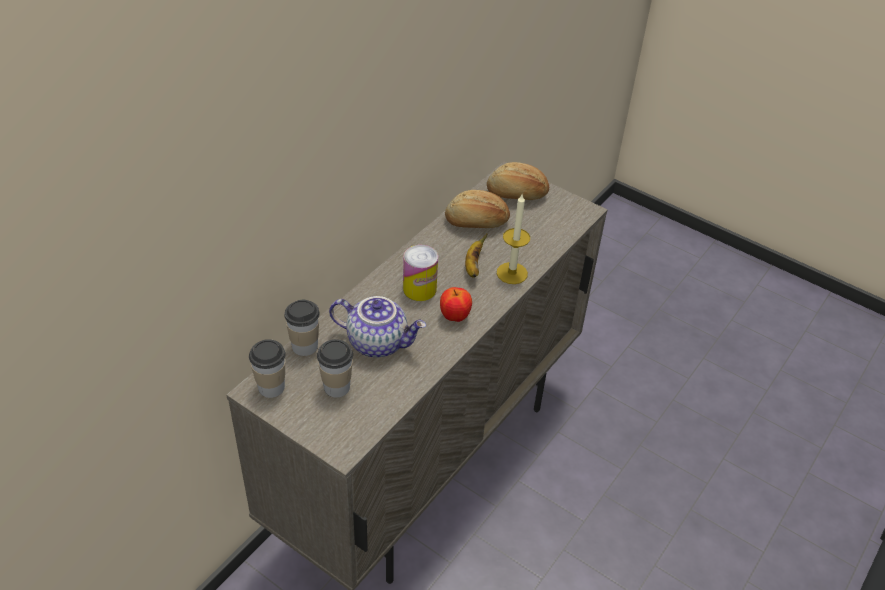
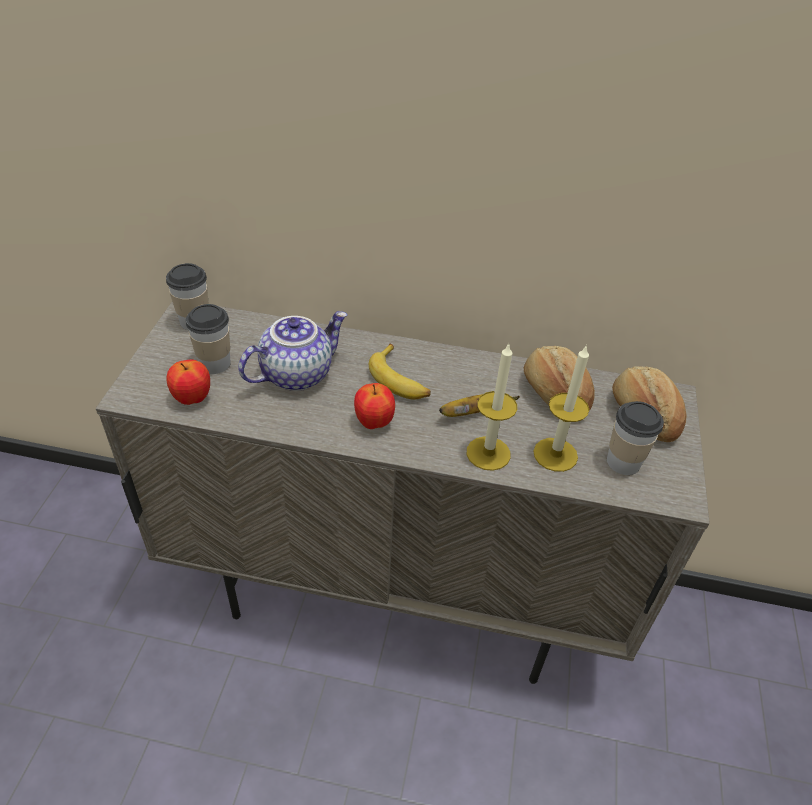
camera: 65 degrees right, 0 degrees up
(305, 346) = (261, 325): cup -> cup (623, 462)
(371, 410) = (192, 398): none -> apple
(378, 342) = (296, 373): teapot -> teapot turned 120 degrees counterclockwise
(419, 289) = (400, 380): can -> banana
(528, 244) = (555, 454): none -> candle

